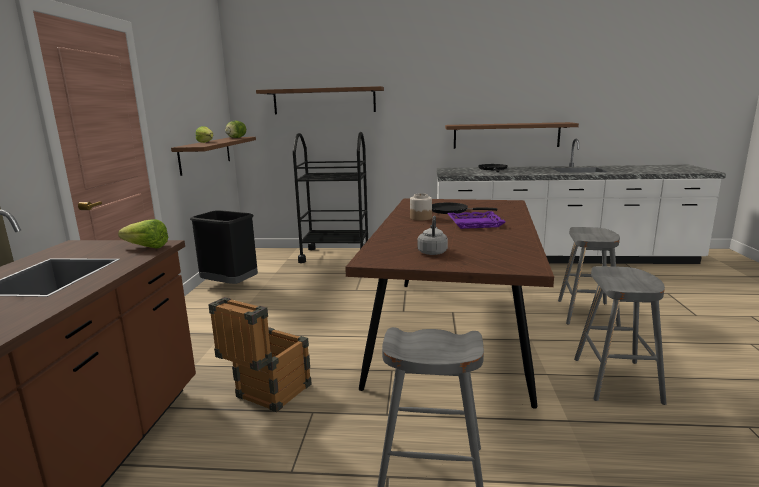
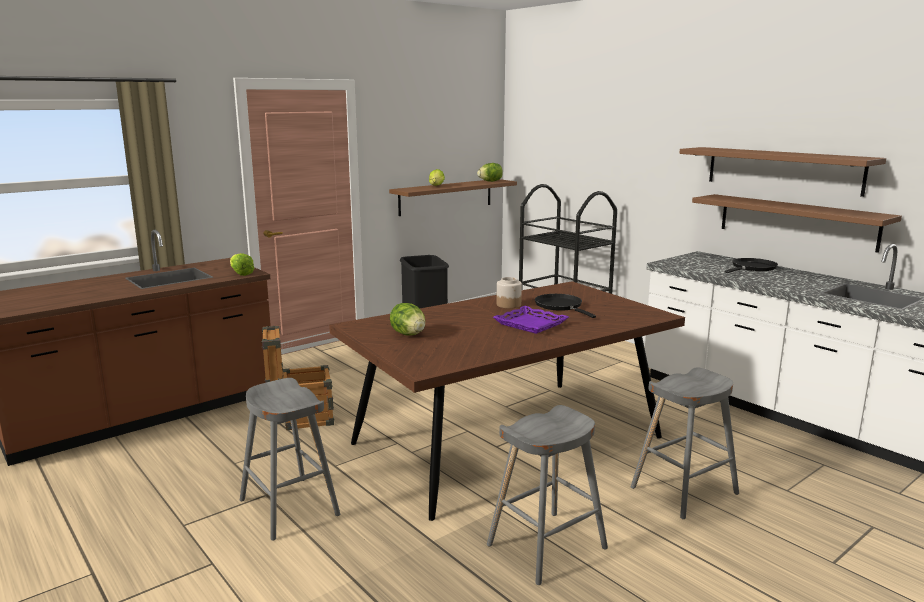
camera: 45 degrees right, 0 degrees up
(324, 101) = (585, 148): brown shelf -> brown shelf (782, 170)
(432, 252) = (408, 334): grey kettle -> lettuce

